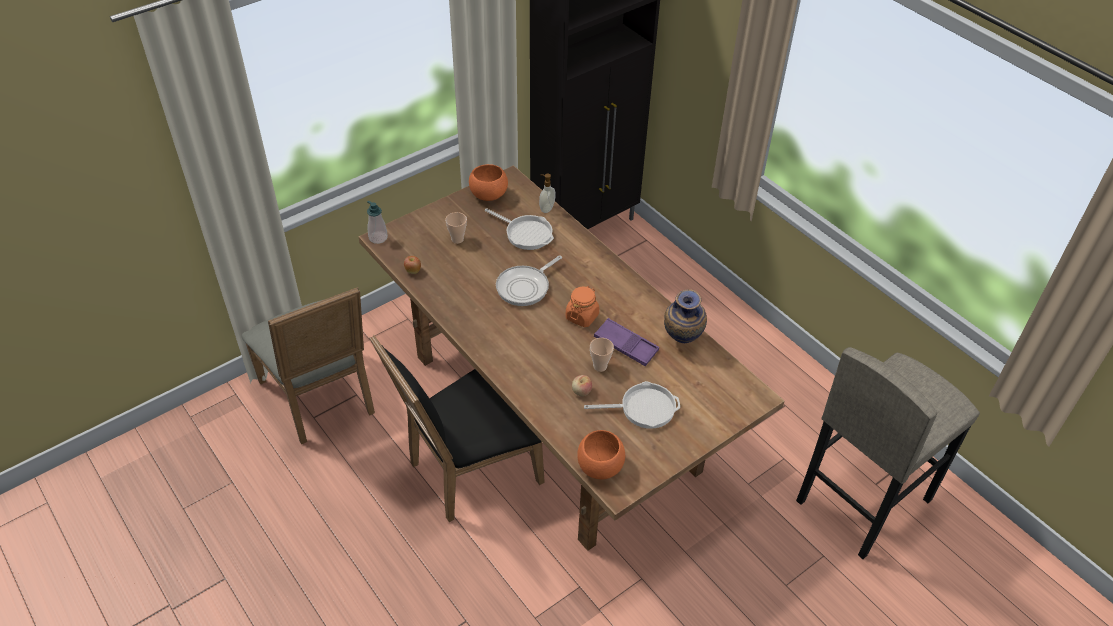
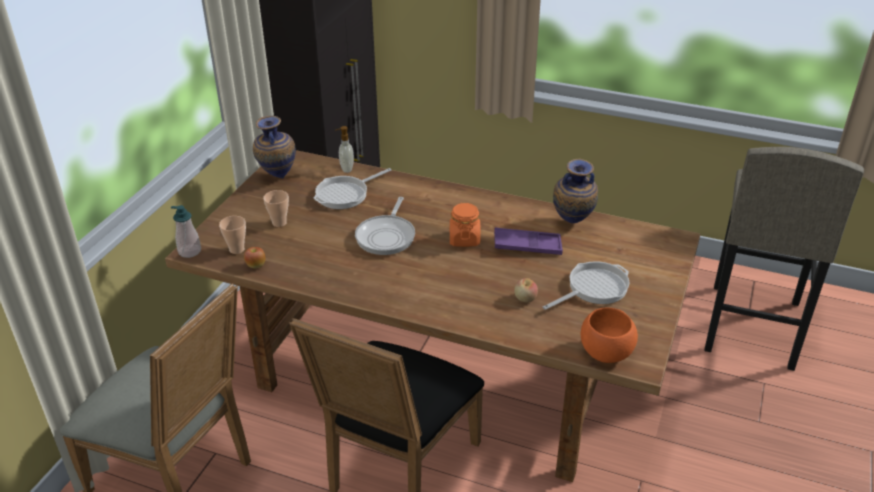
camera: 30 degrees left, 10 degrees down
(488, 195) = (277, 177): orange bowl -> vase
(526, 233) = (345, 194): frying pan -> frying pan turned 135 degrees clockwise
(600, 366) = (521, 271): cup -> cup (237, 249)

